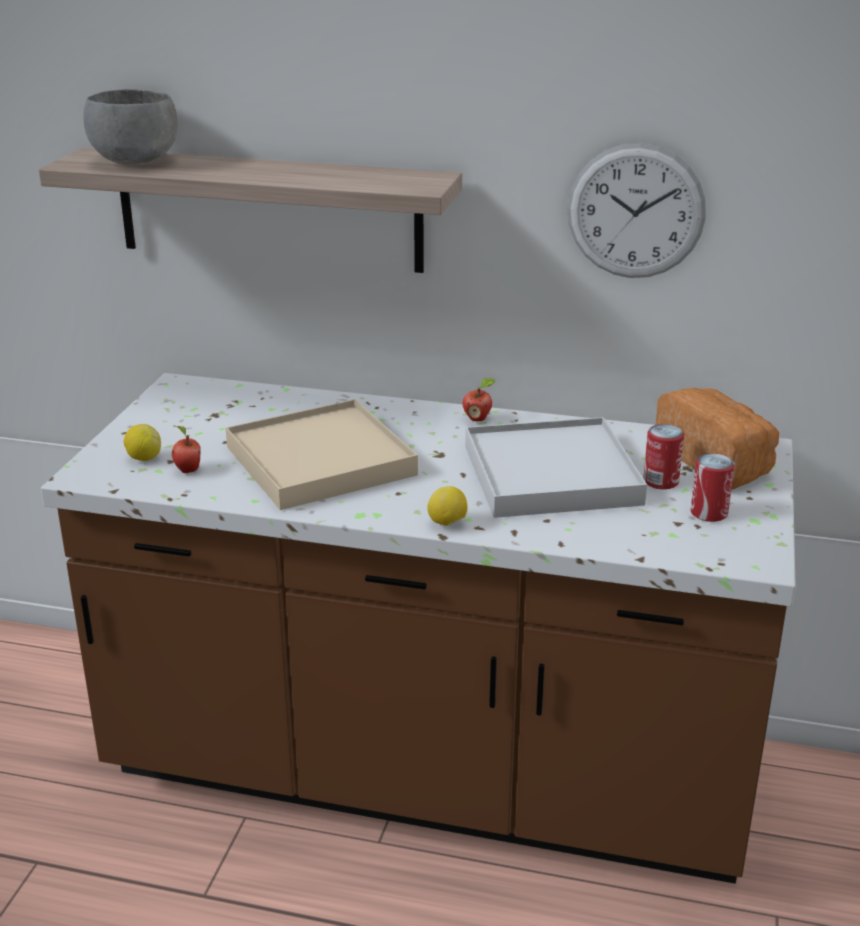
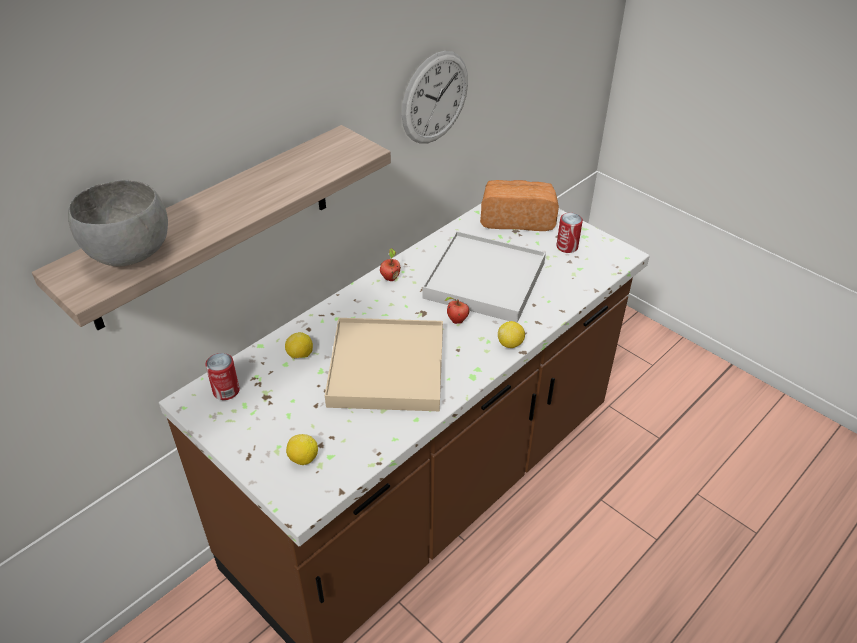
camera: 60 degrees left, 15 degrees up
(187, 470) = (343, 440): apple -> apple (456, 321)
(292, 411) = (300, 355): none -> lemon
(661, 481) = (523, 246): can -> can (226, 391)

